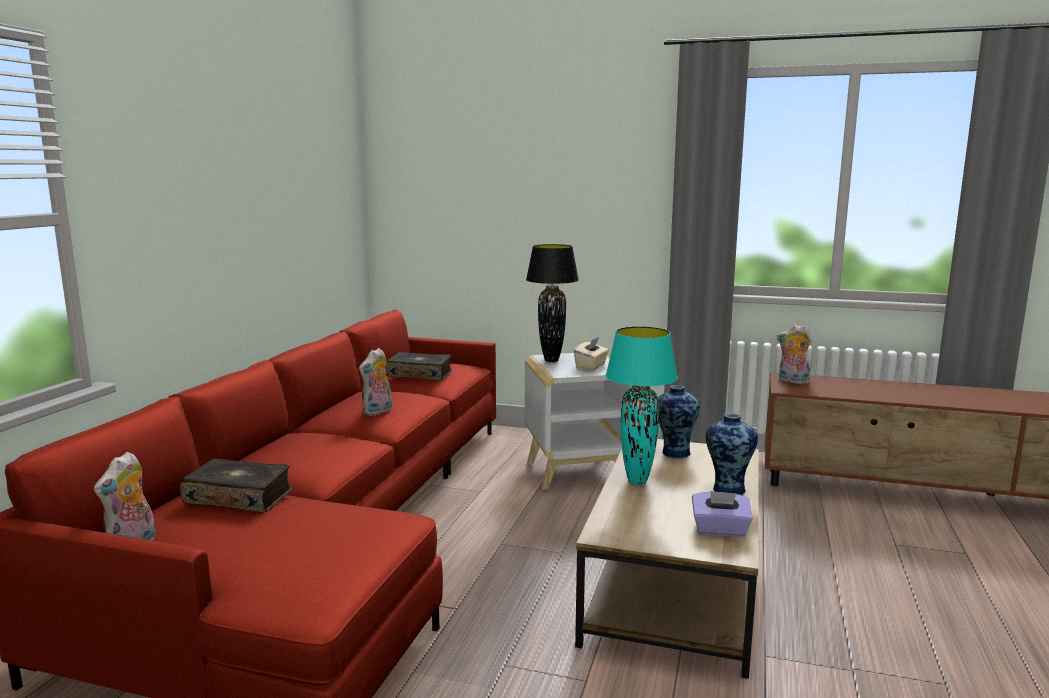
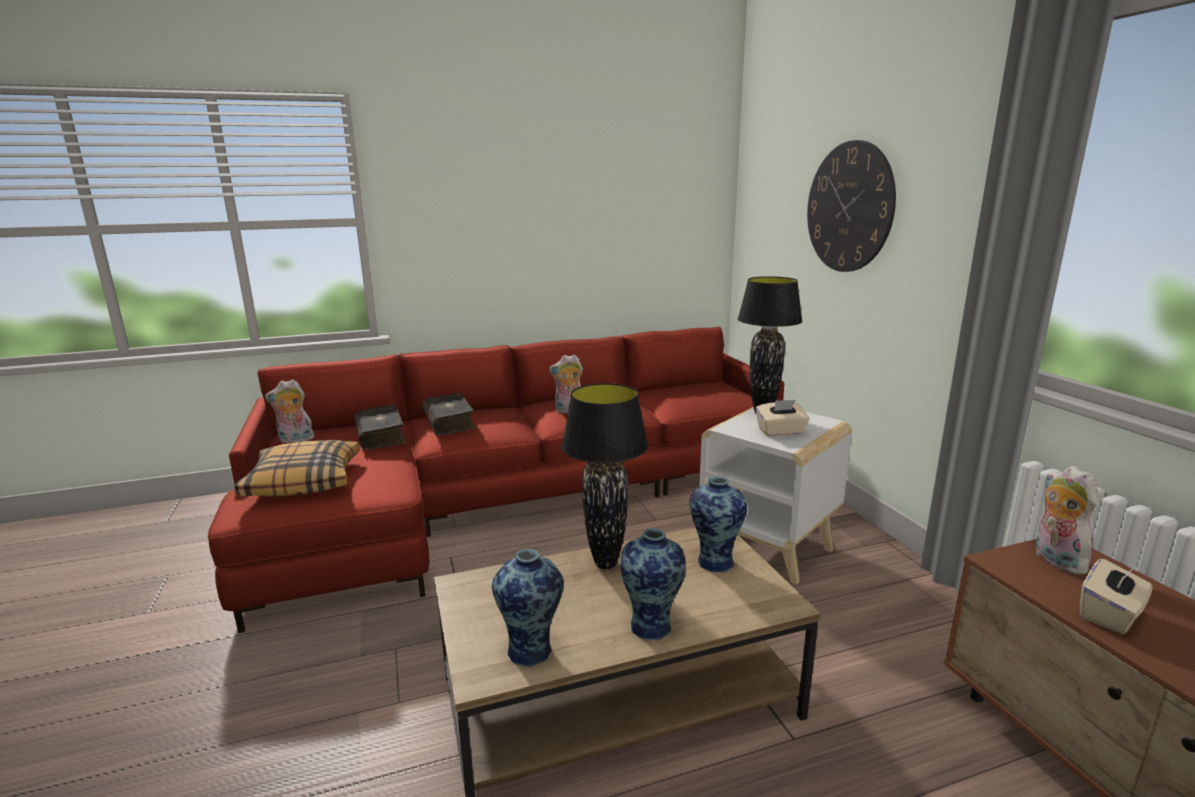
camera: 55 degrees right, 5 degrees up
(290, 555) = (304, 480): none -> pillow
(420, 374) = (681, 392): book -> book (450, 422)
(531, 188) = (849, 207): none -> wall clock
(636, 481) = (605, 563): turquoise table lamp -> black table lamp
(720, 530) = (532, 650): purple tissue box -> vase
(844, 391) = (1109, 614): none -> beige tissue box

